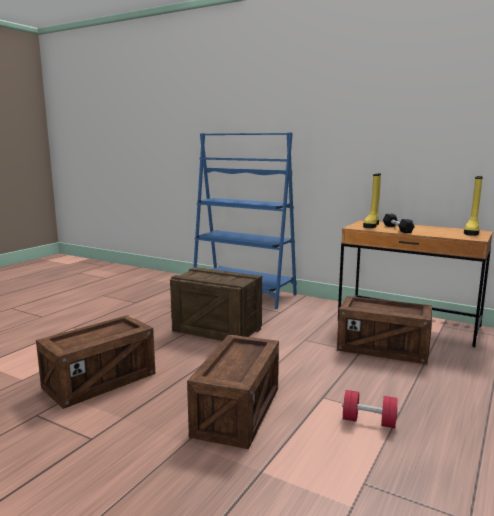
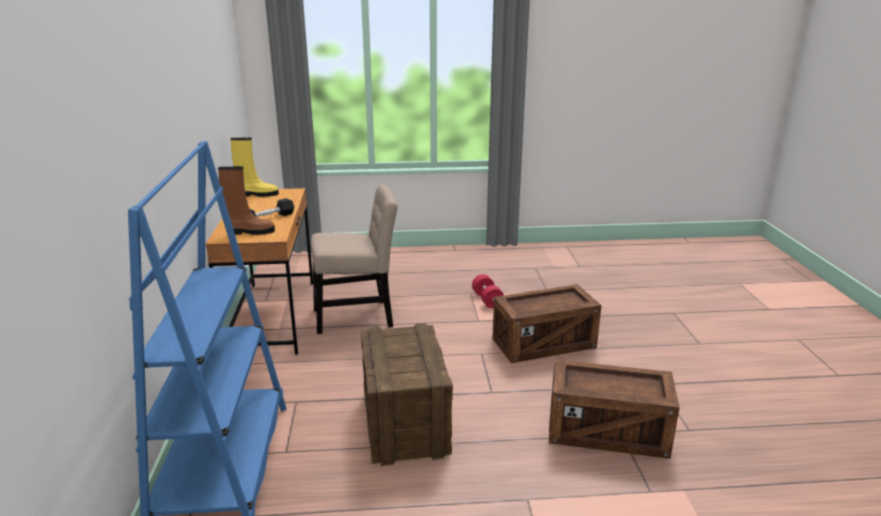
camera: 125 degrees left, 10 degrees up
(371, 225) = (250, 232): yellow boot -> brown boot
(382, 349) = (357, 317): crate -> beige chair

